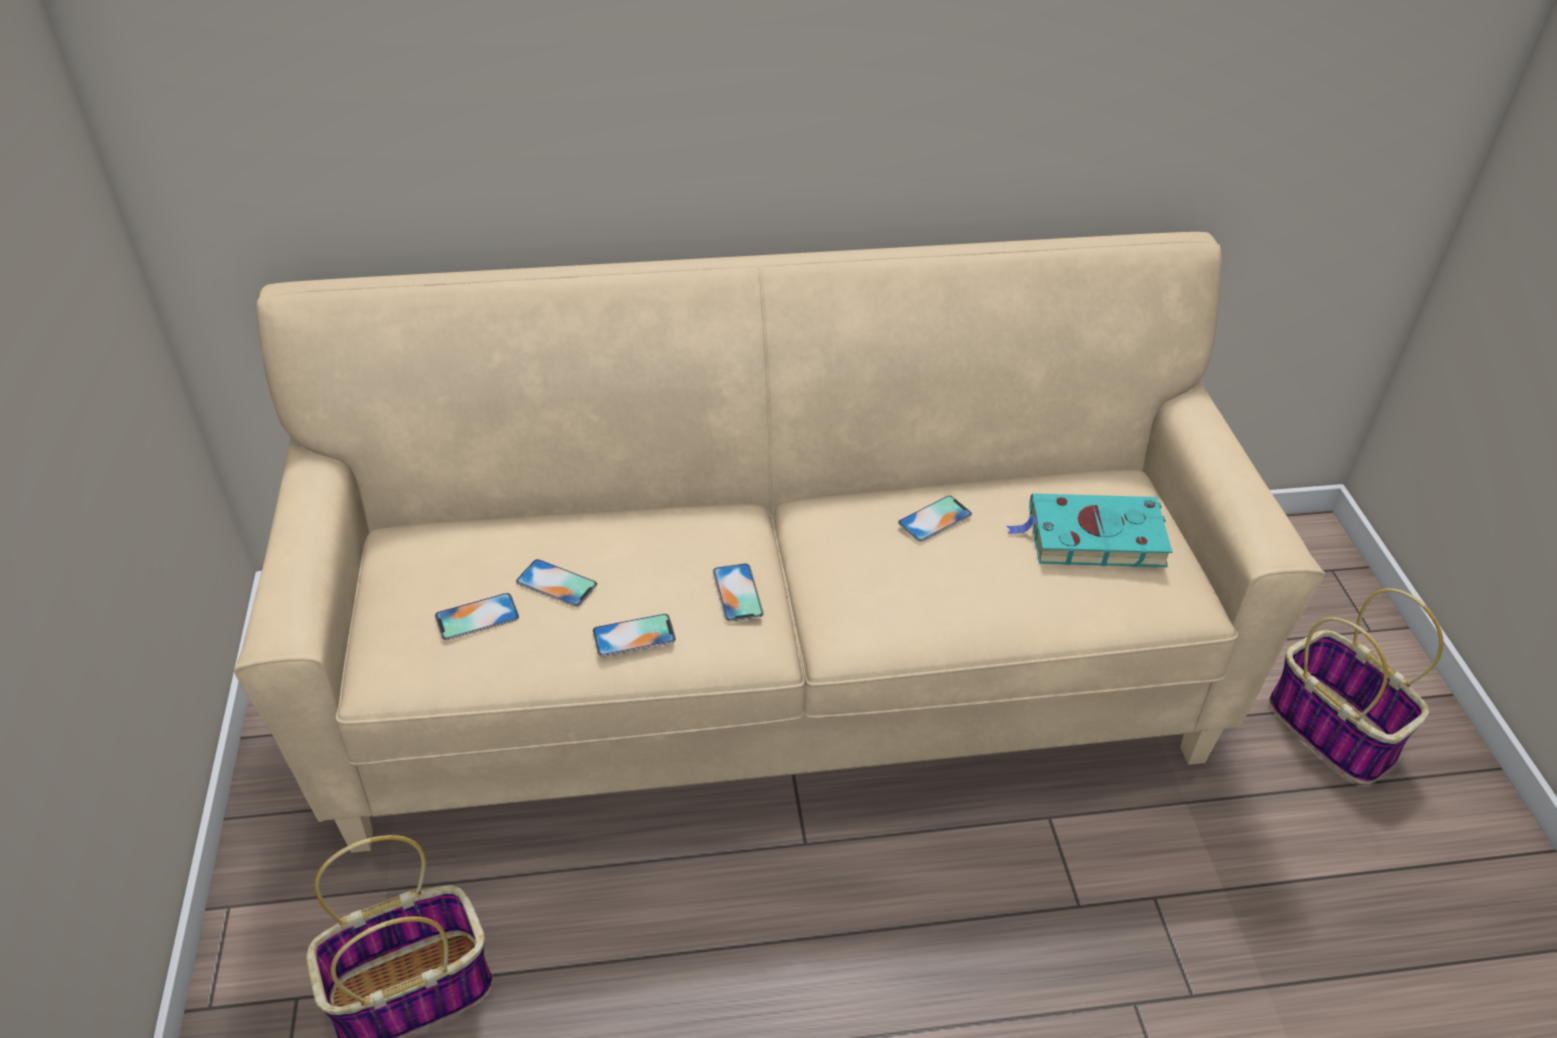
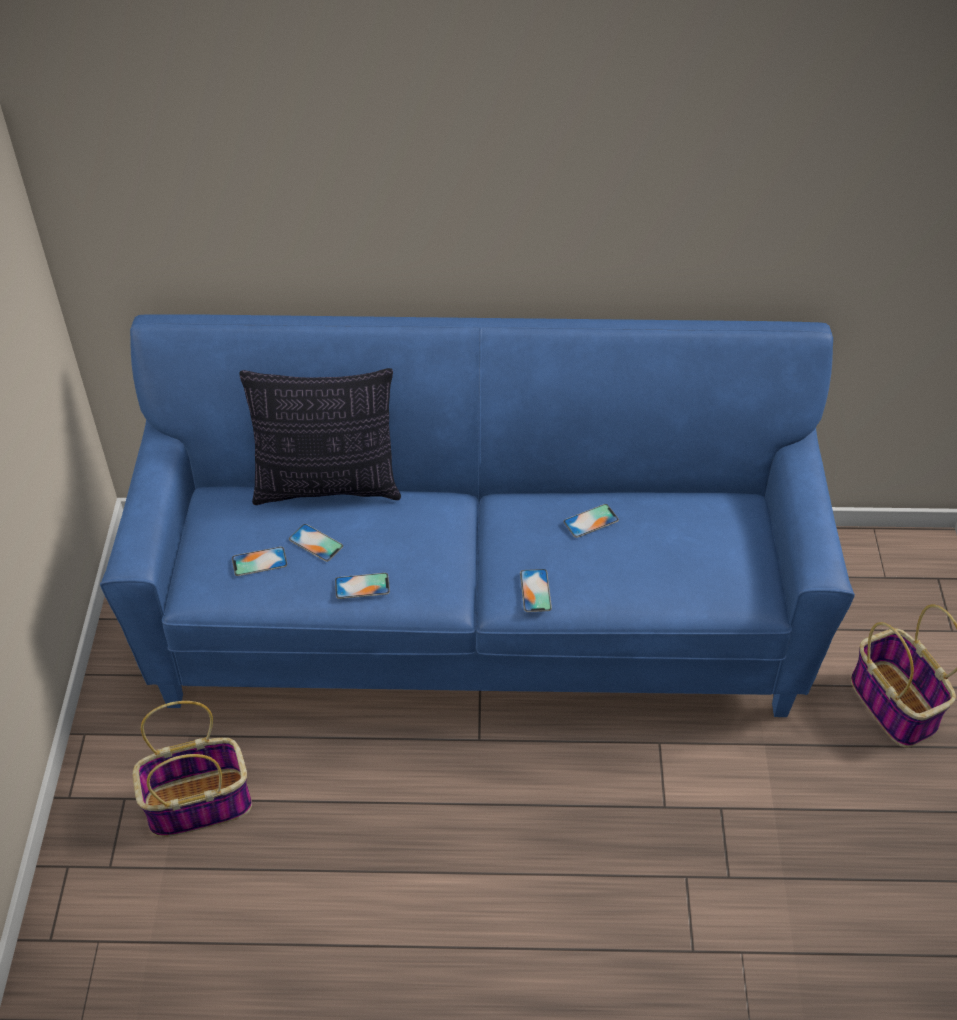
camera: 10 degrees right, 5 degrees up
(561, 509) = (327, 487): none -> pillow
(737, 592) = (439, 562): phone -> phone (535, 590)
(772, 683) = (477, 621): beige sofa -> blue sofa
(1091, 537) = (701, 547): turquoise book -> none

